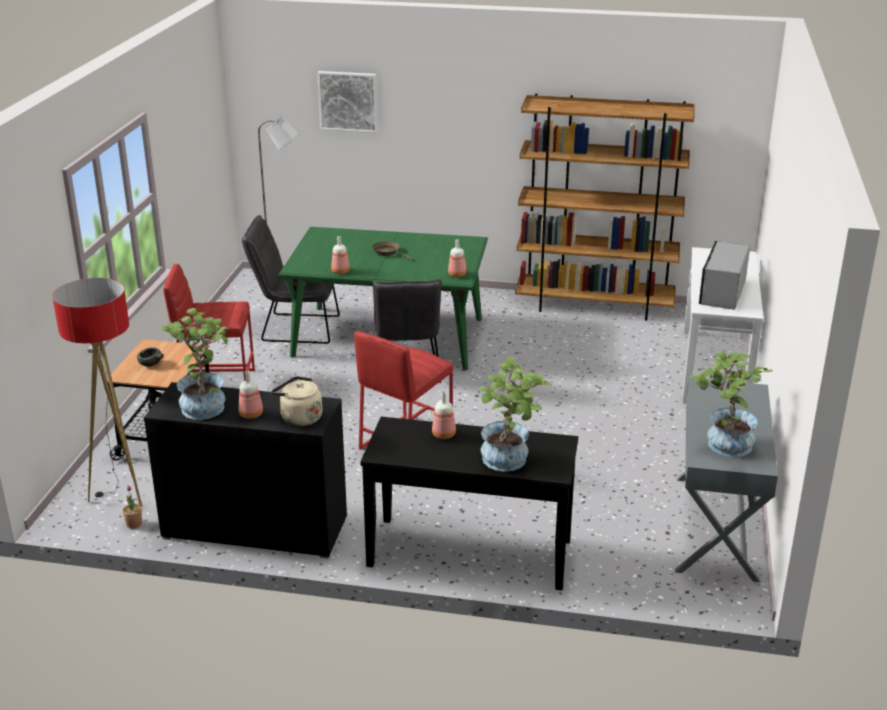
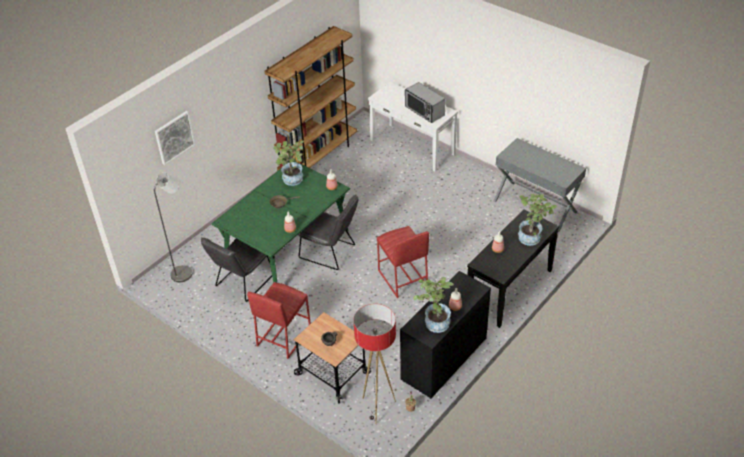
camera: 60 degrees left, 15 degrees up
(299, 418) = (469, 290): beige kettle -> none
(723, 446) = (557, 172): potted plant -> potted plant (292, 181)

